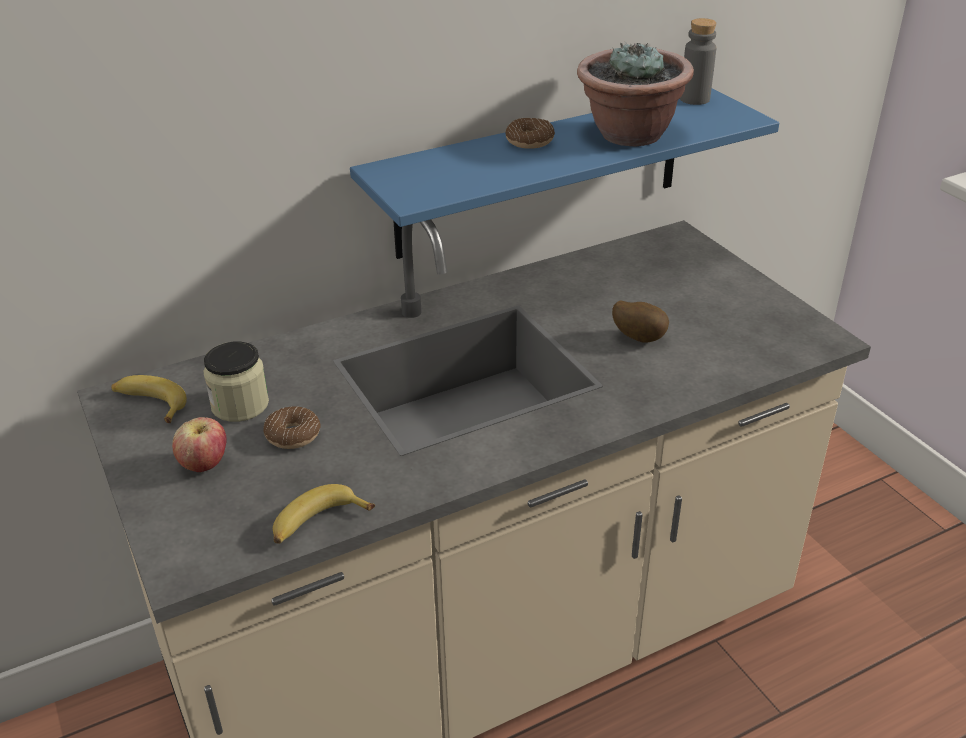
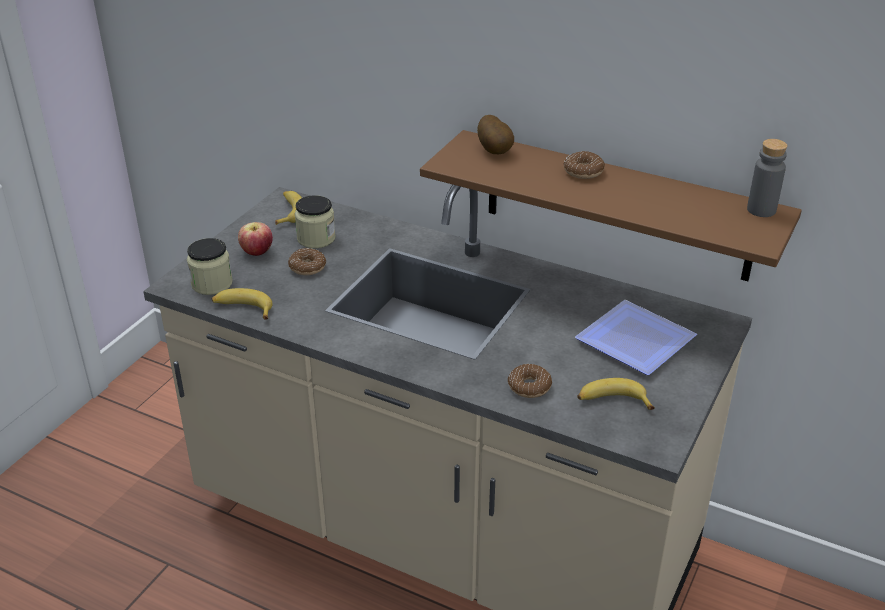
camera: 55 degrees right, 0 degrees up
(224, 532) = (212, 284): none -> jar
(541, 172) = (617, 206): blue shelf -> brown shelf
(630, 135) = (650, 204): potted plant -> none
(639, 337) = (551, 354): potato -> potato (495, 151)
(661, 288) = (631, 341): none -> plate
(680, 371) = (529, 386): none -> donut
(743, 335) = (612, 401): none -> banana

